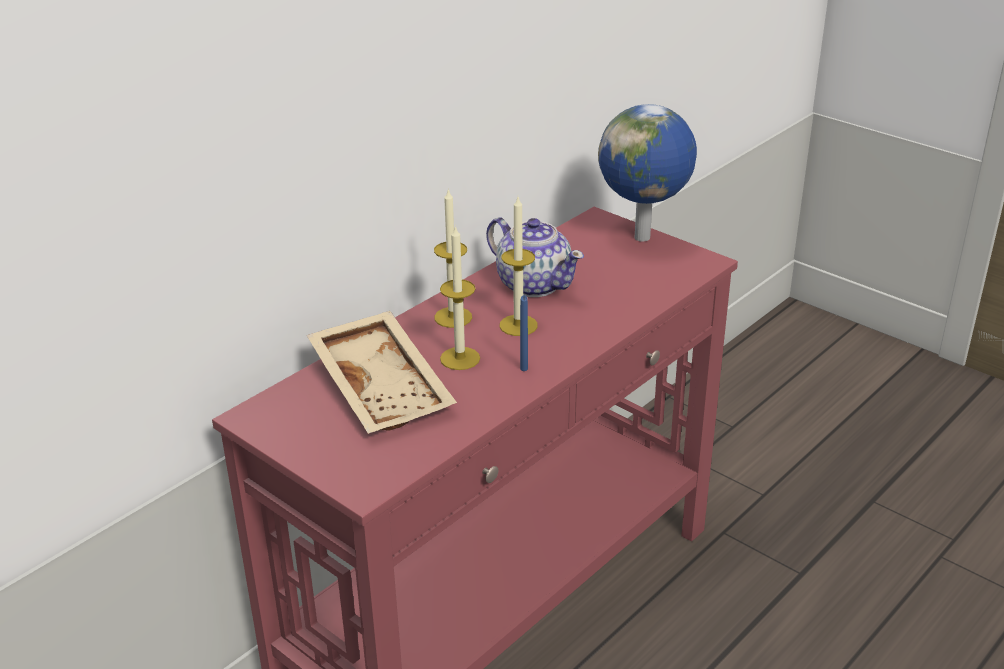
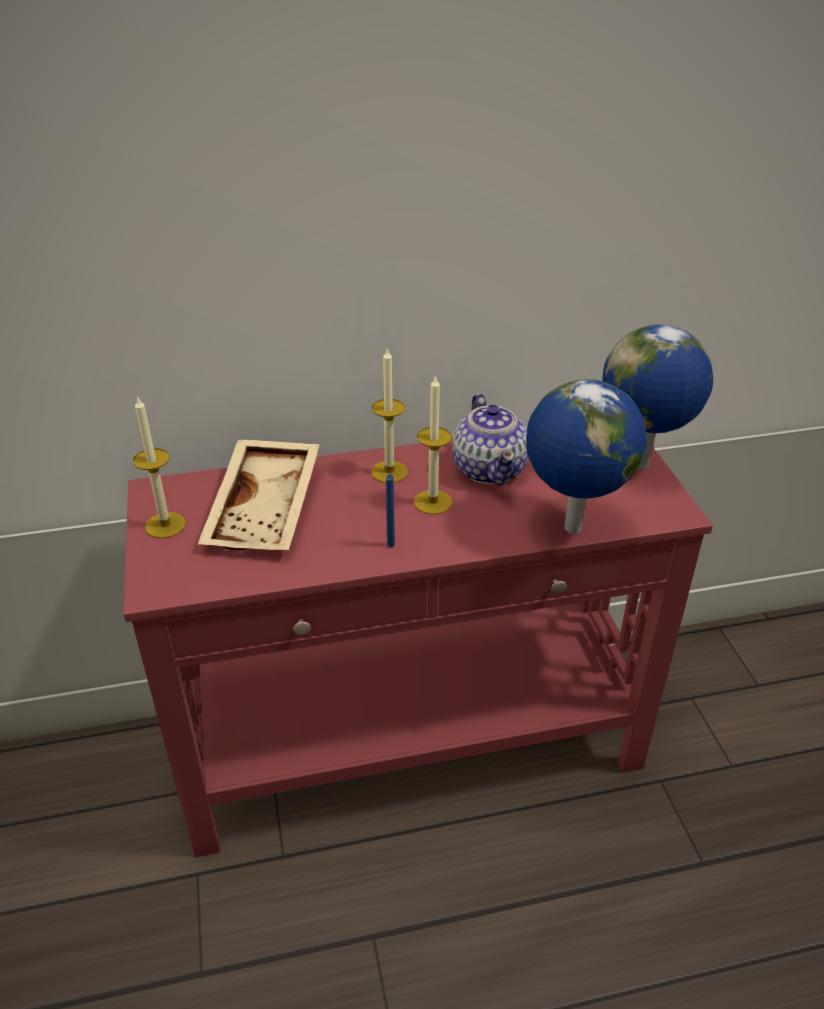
camera: 35 degrees right, 5 degrees up
(460, 358) = (352, 511): candle -> candle (165, 525)
(645, 302) = (571, 528): none -> globe

